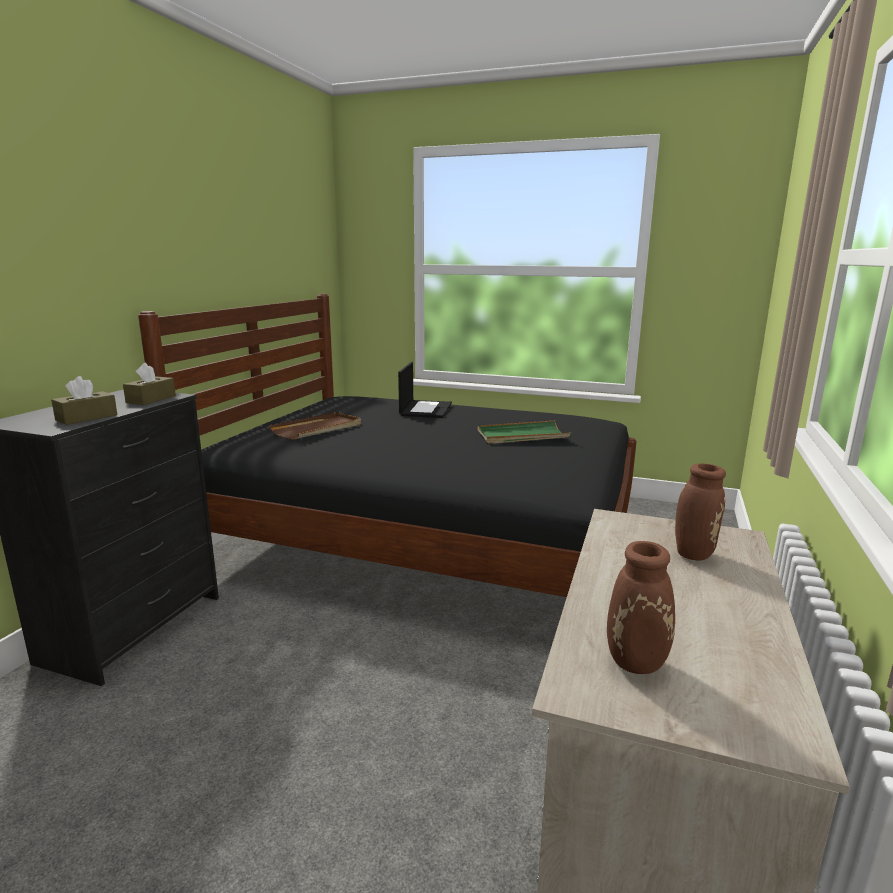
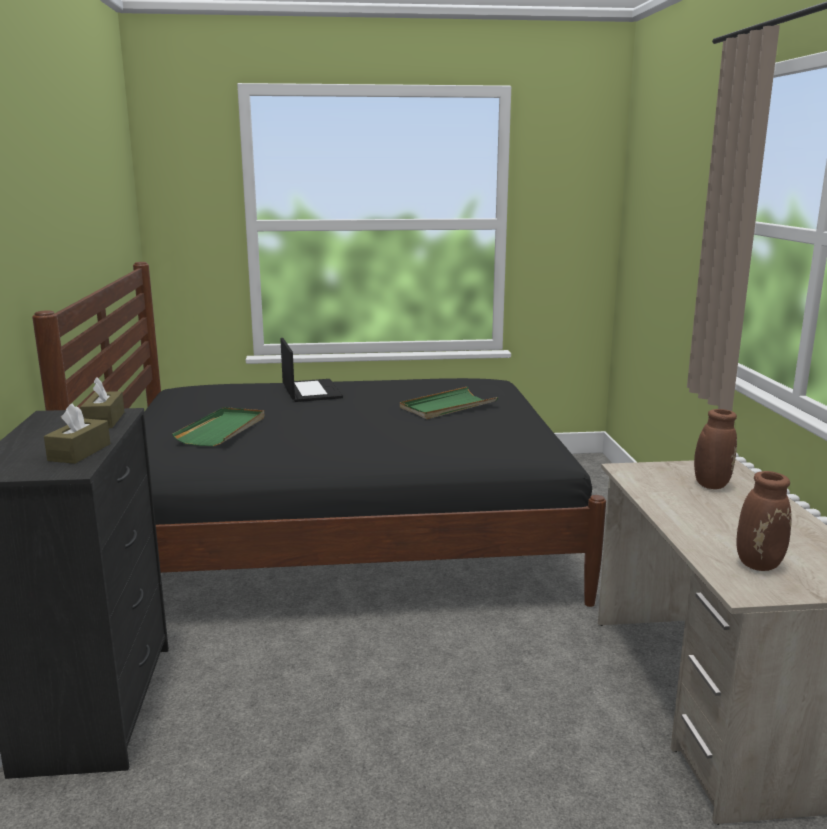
camera: 25 degrees left, 0 degrees up
(317, 429) = (222, 430): brown tray -> green tray

